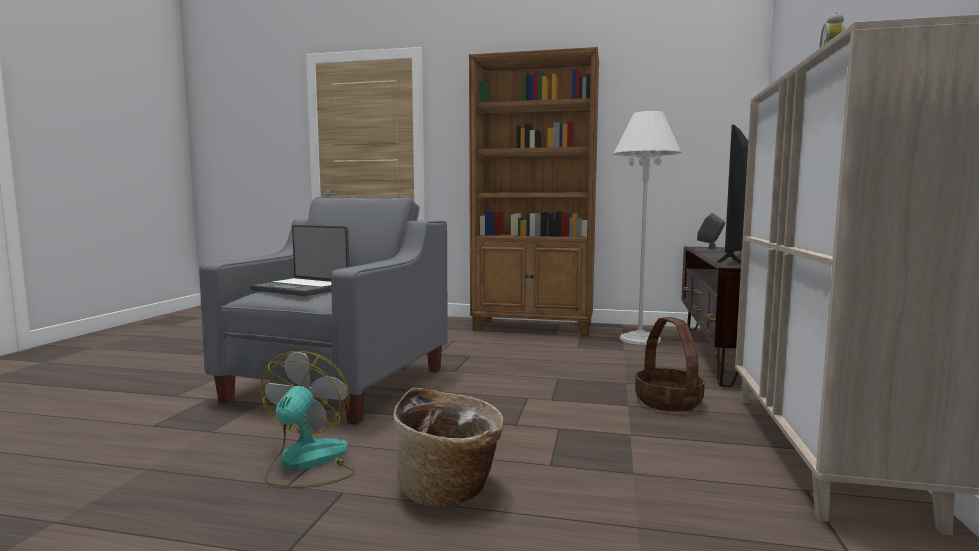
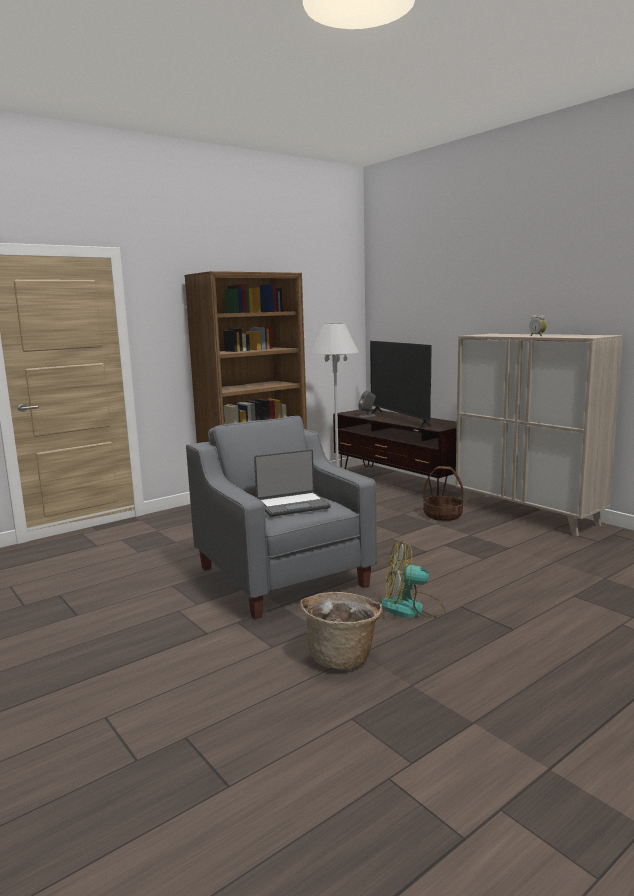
camera: 50 degrees left, 5 degrees up
(307, 463) = (412, 608): fan -> fan turned 45 degrees counterclockwise
(449, 490) = (486, 584): basket -> basket (342, 656)

